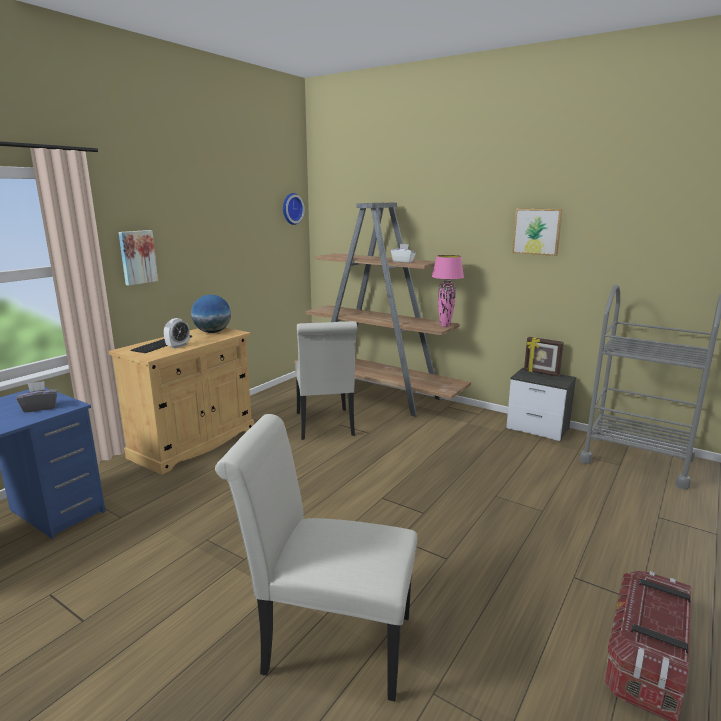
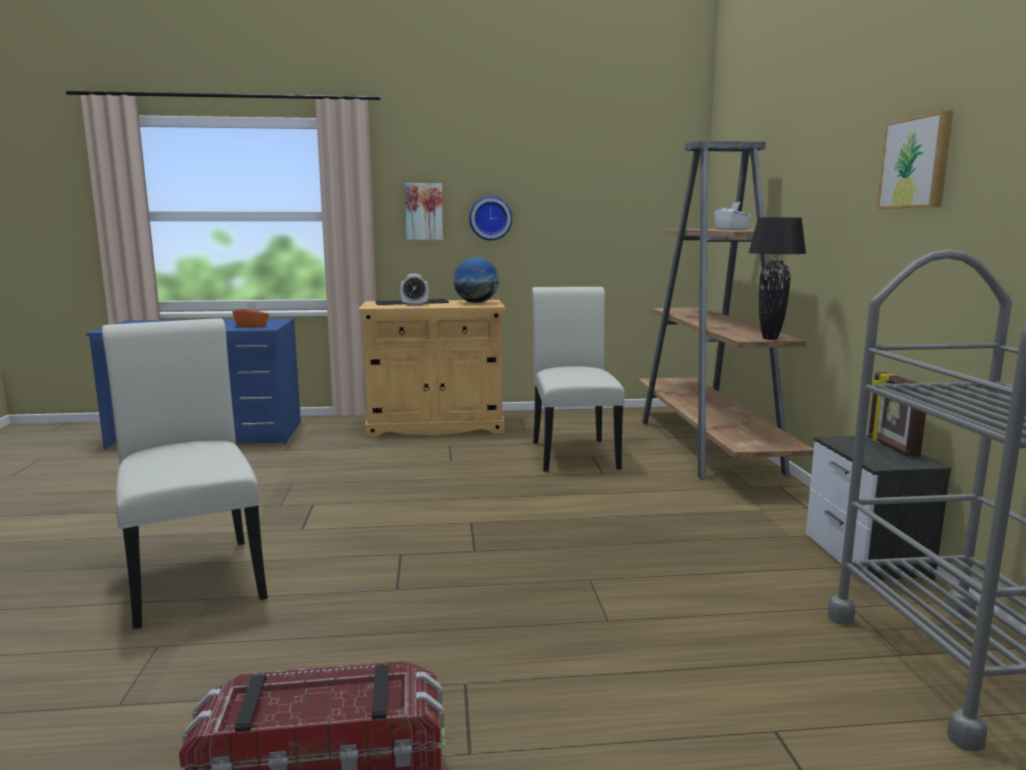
camera: 50 degrees right, 5 degrees down
(40, 408) = (252, 326): grey tissue box -> orange tissue box
(291, 209) = (670, 167): wall clock -> wall clock (490, 218)
(325, 426) = (573, 452): white chair -> white chair turned 135 degrees clockwise
(445, 326) = (769, 338): pink table lamp -> black table lamp

